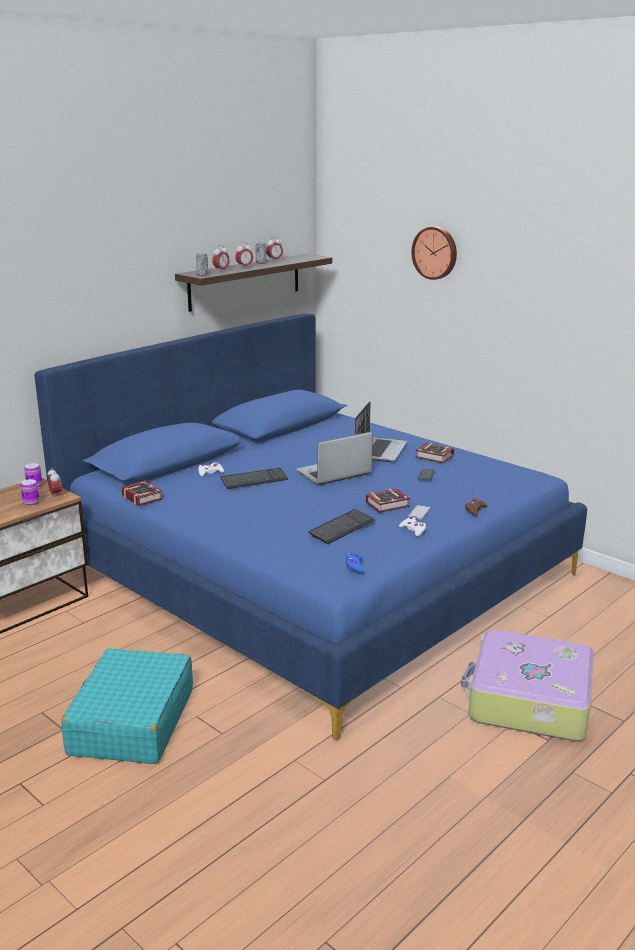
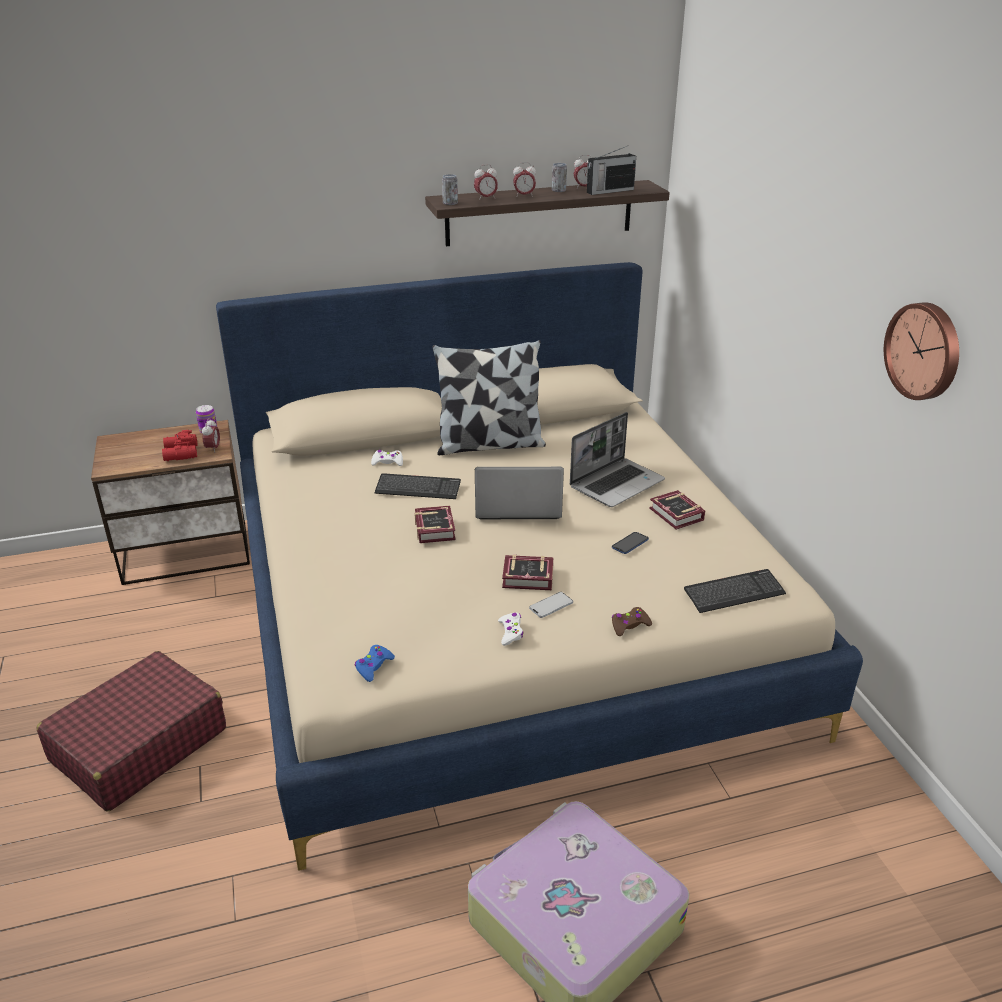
camera: 30 degrees right, 10 degrees up
(31, 503) = (180, 453): can -> red binoculars
(131, 722) = (138, 745): turquoise suitcase -> red suitcase
(142, 496) = (283, 477): book -> book (436, 528)
(268, 449) = (489, 444): none -> pillow
(294, 260) = (609, 191): none -> radio
(317, 573) = (501, 616): blue bed -> beige bed
(342, 528) = (423, 600): keyboard -> keyboard (734, 593)
(435, 252) = (776, 212): wall clock -> wall clock (924, 351)

